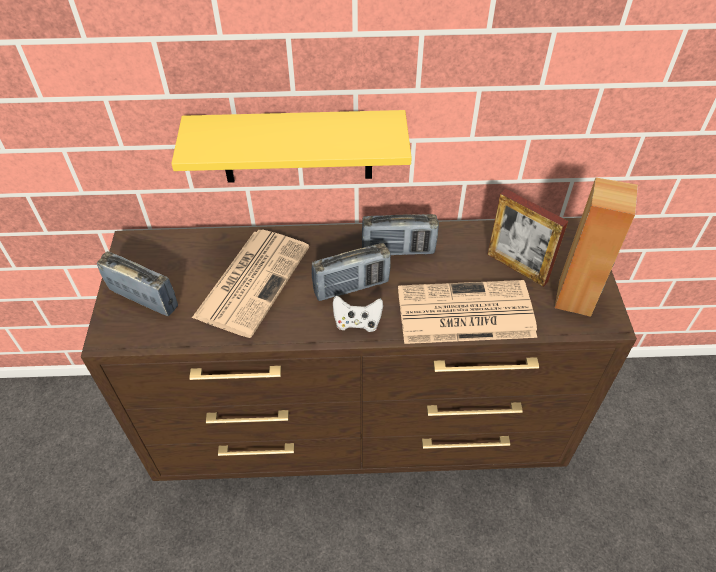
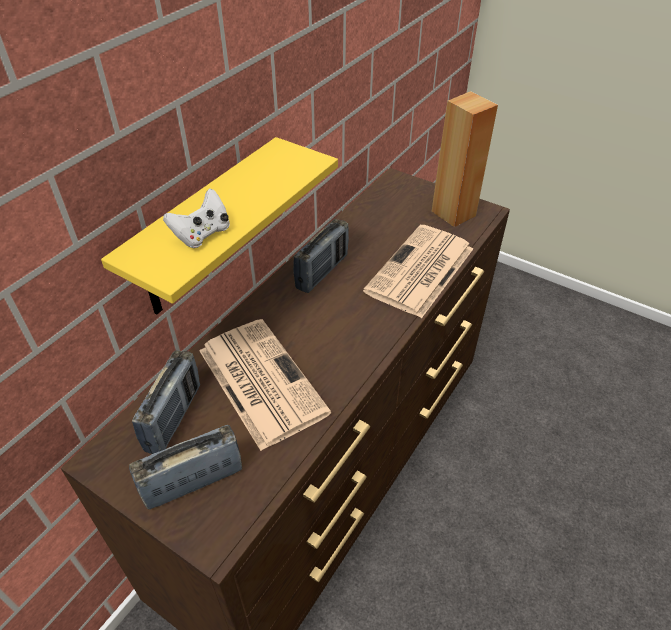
camera: 55 degrees left, 5 degrees down
(351, 287) = (333, 318): radio -> radio (174, 418)
(357, 322) = (375, 334): white game controller -> white game controller (202, 234)
(517, 267) = (402, 223): picture frame -> none

